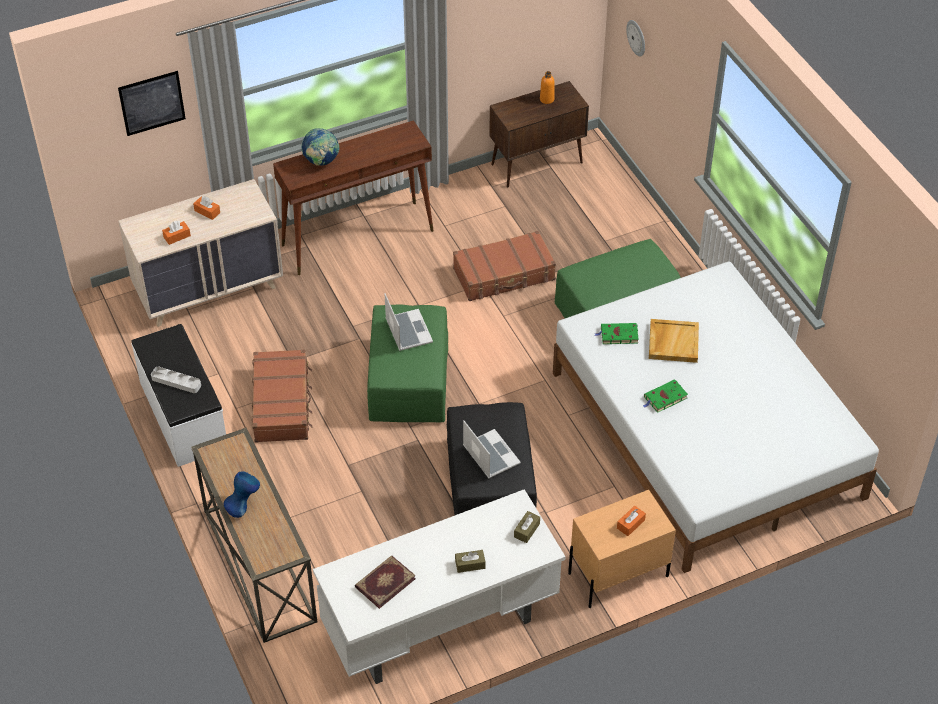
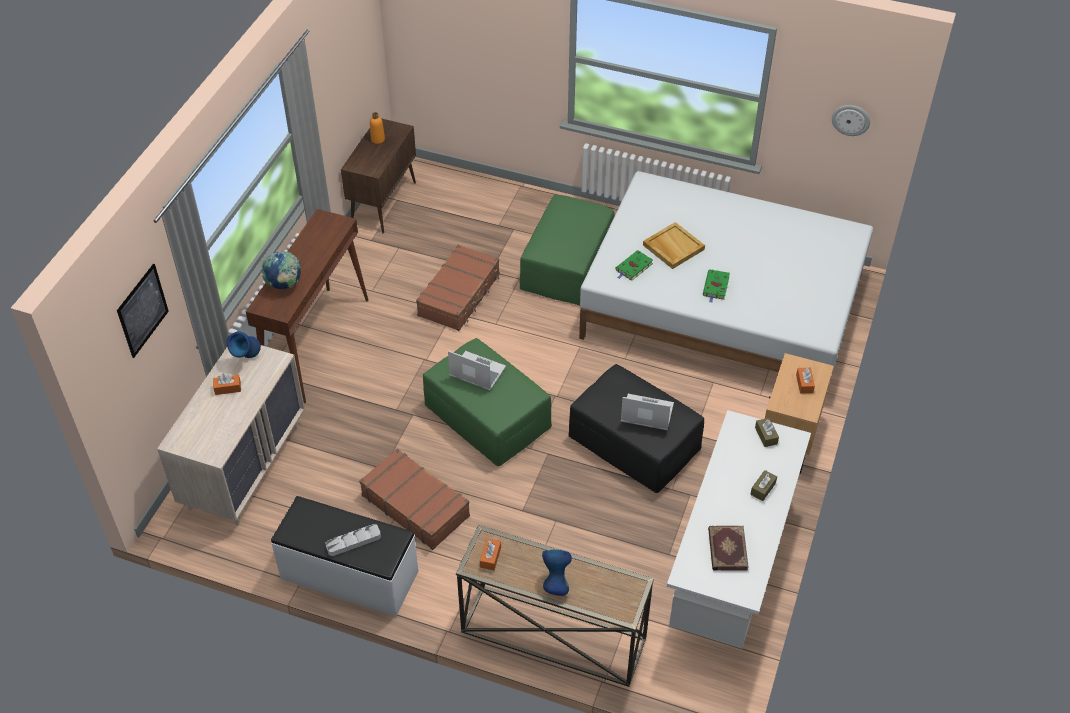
camera: 45 degrees left, 0 degrees up
(177, 236) = (227, 425): orange tissue box -> orange tissue box (490, 557)
(243, 200) = (247, 359): none -> blue vase
(637, 37) = (438, 42): wall clock -> wall clock (851, 119)

